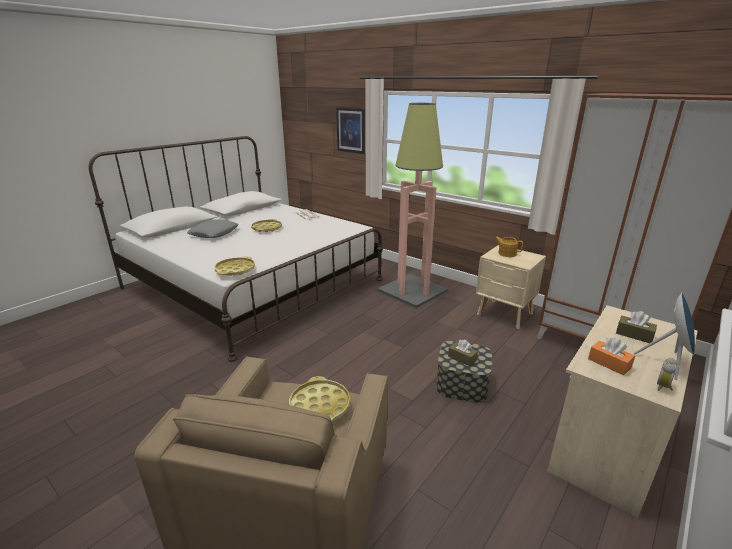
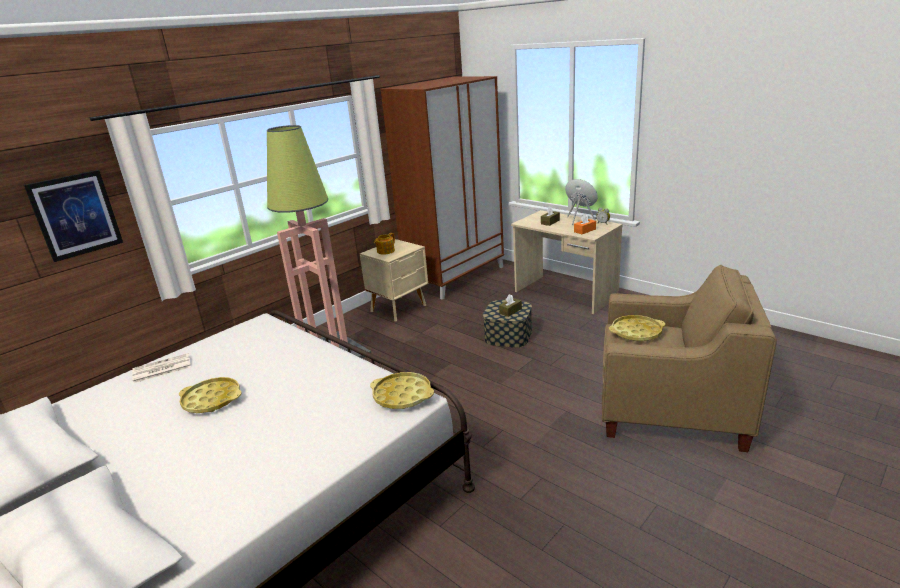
camera: 85 degrees left, 0 degrees up
(214, 233) = (196, 461): grey pillow -> none

